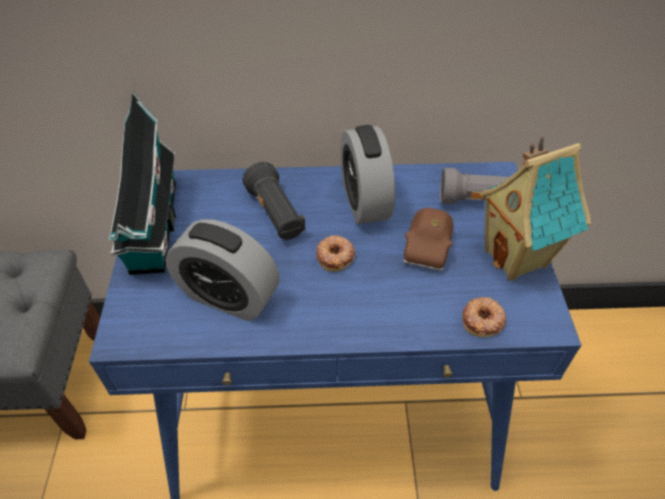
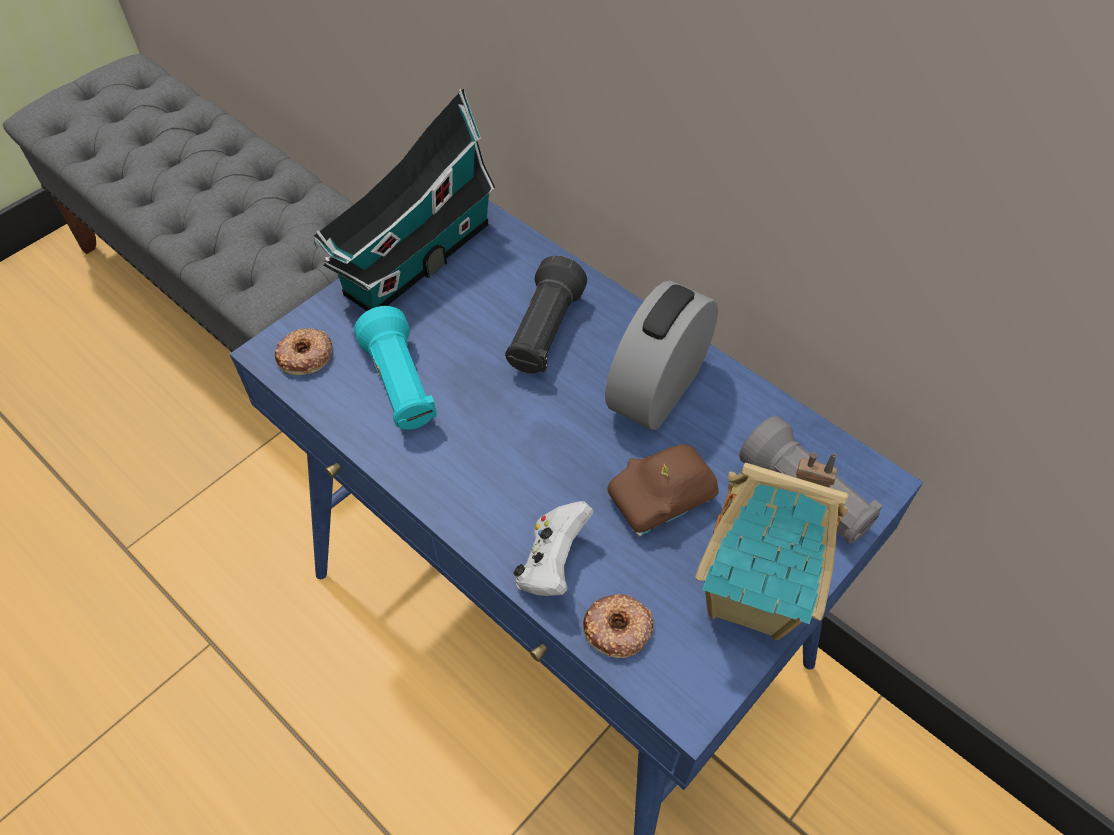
camera: 45 degrees right, 5 degrees up
(228, 296) = (400, 386): alarm clock -> turquoise flashlight
(335, 256) = (549, 427): donut -> donut (306, 356)
(418, 317) = (552, 564): none -> white game controller

